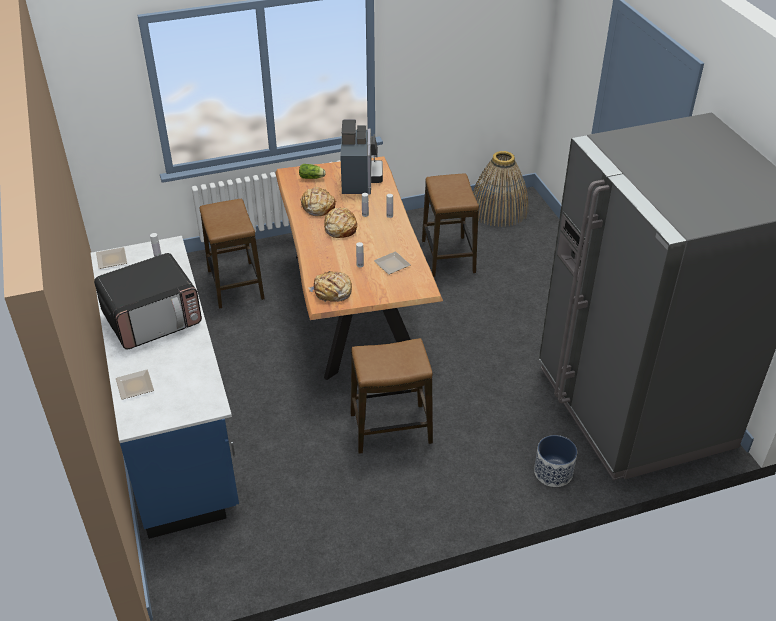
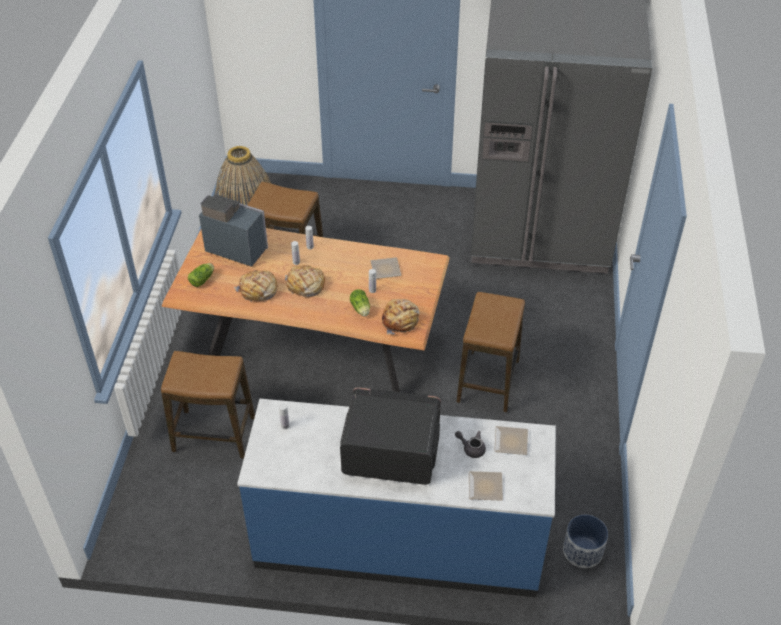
camera: 65 degrees left, 5 degrees up
(111, 260) = (265, 467): plate -> plate (512, 443)
(153, 319) = (390, 452): microwave -> microwave turned 75 degrees counterclockwise
(177, 365) = (471, 448): none -> grey teapot
(331, 266) = (361, 309): none -> lettuce
(553, 472) = (583, 302): planter -> planter (583, 551)

